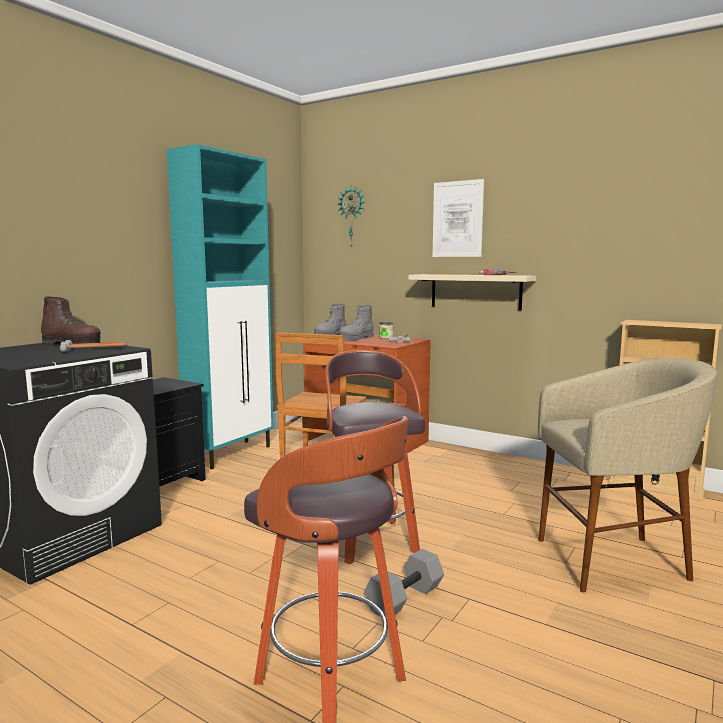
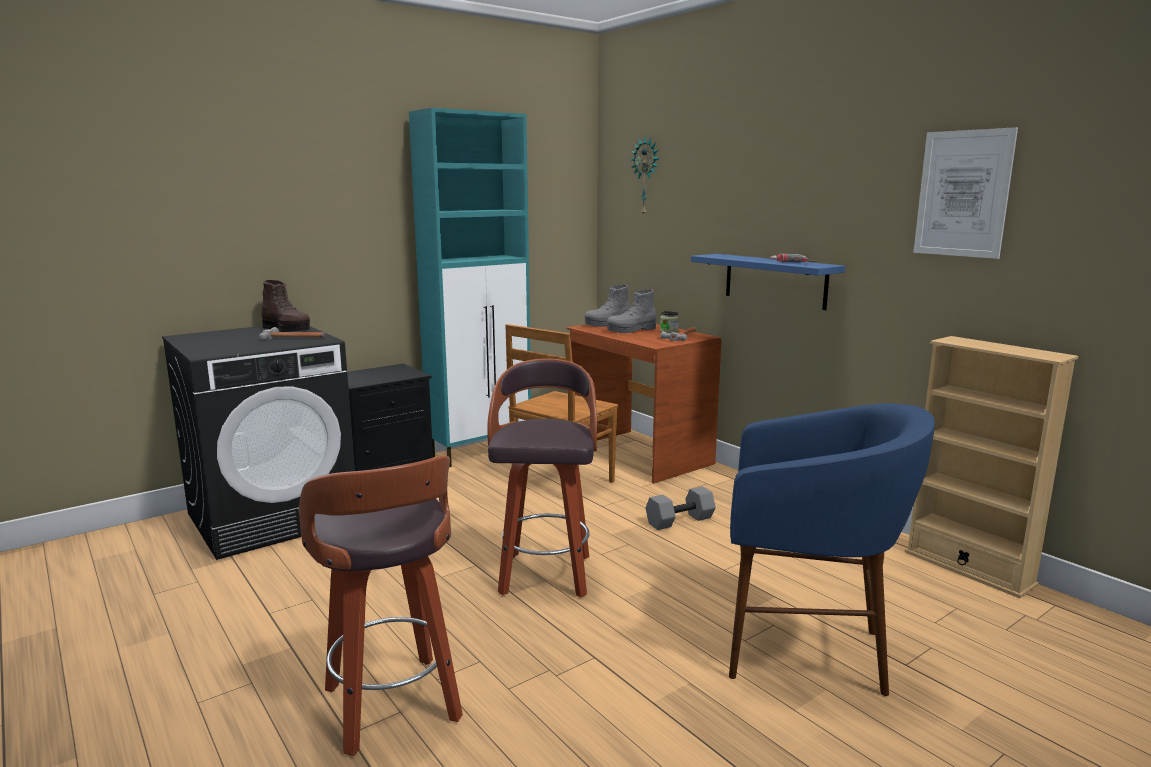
camera: 20 degrees right, 5 degrees up
(404, 598) = (528, 641): grey dumbbell -> grey dumbbell (680, 520)
(457, 219) = (758, 184): picture -> picture (963, 194)
(475, 291) = (774, 280): beige shelf -> blue shelf
(613, 561) = (806, 651): beige stool -> blue stool

